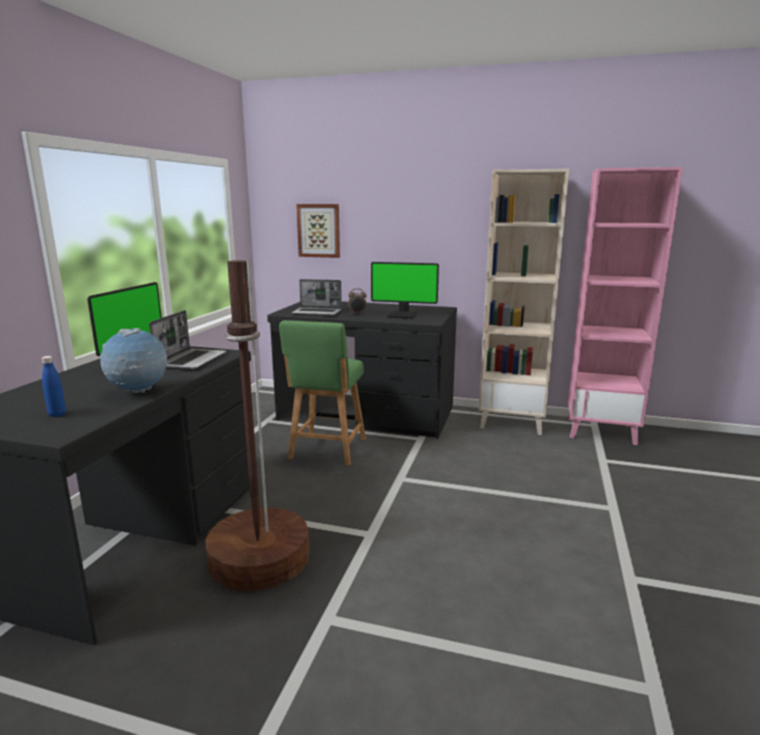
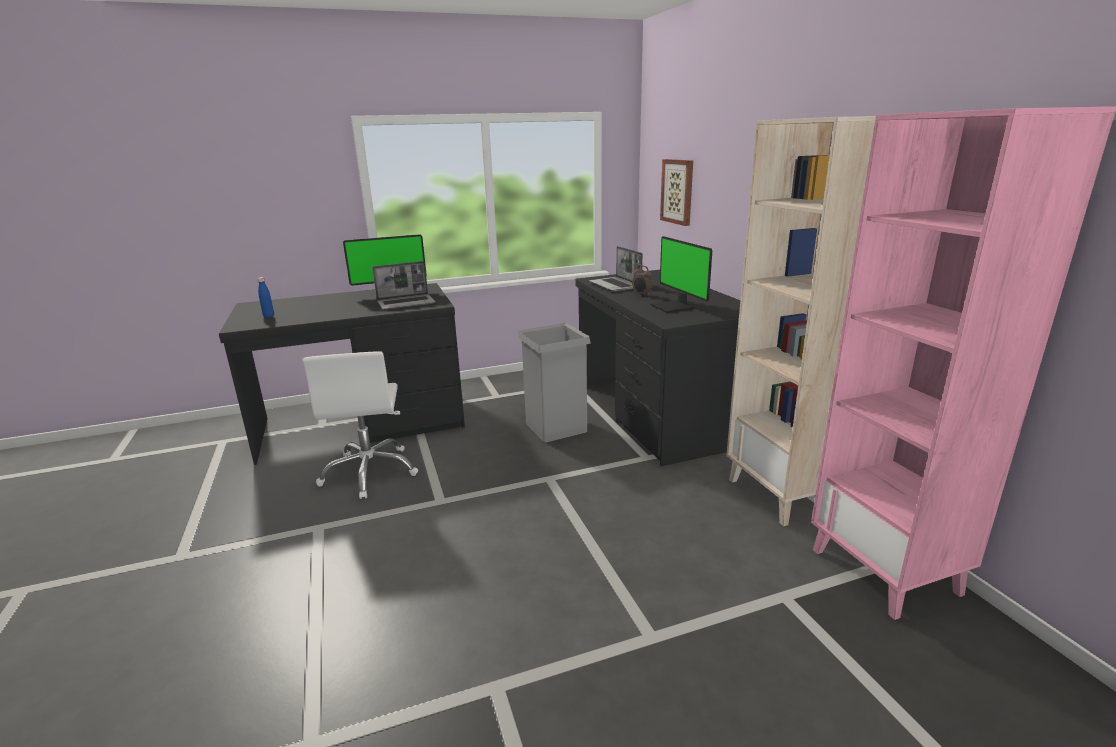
camera: 55 degrees right, 5 degrees up
(138, 392) = (323, 315): globe -> none
(259, 558) = (370, 472): brown floor lamp -> white office chair
(326, 450) = (556, 427): green chair -> grey trash can

